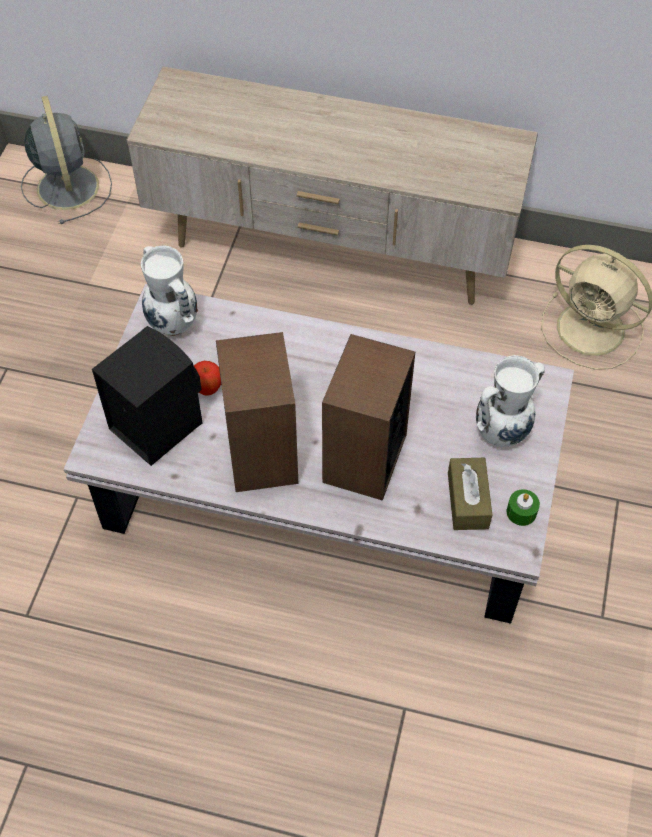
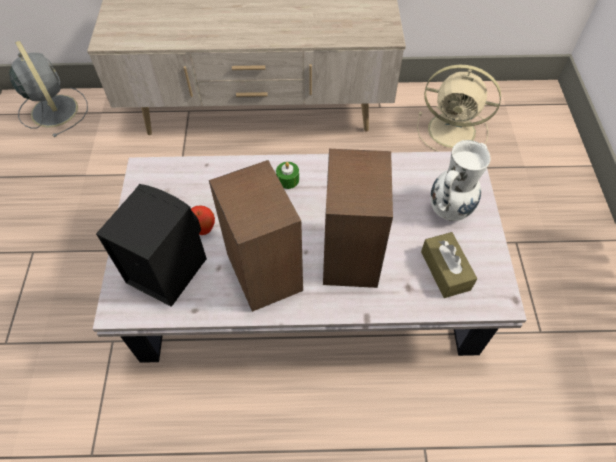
camera: 15 degrees left, 0 degrees up
(173, 325) = (160, 185): white vase -> none
(521, 512) = (490, 269): green candle -> green candle (288, 180)

